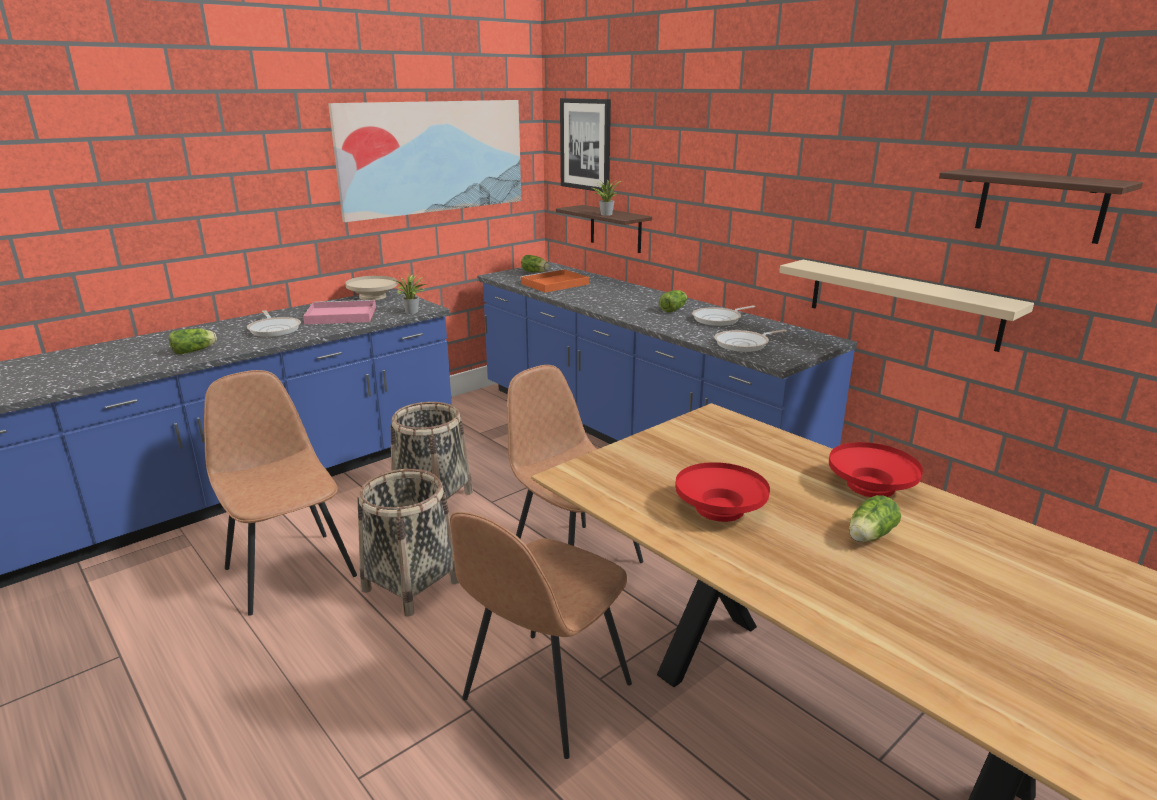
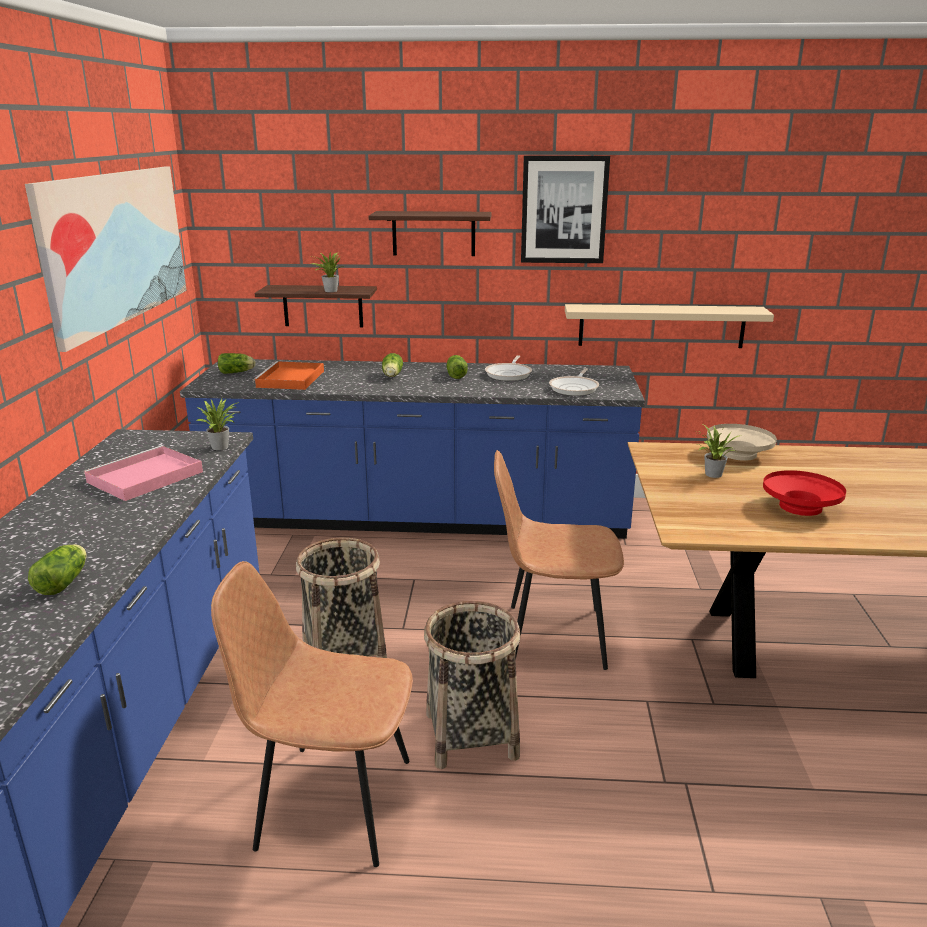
camera: 45 degrees left, 0 degrees up
(275, 329) = (102, 519): frying pan -> none
(373, 297) = (121, 446): beige bowl -> beige bowl (738, 454)
(544, 694) = (705, 738): brown chair -> none
(586, 144) = (265, 215): picture -> picture (564, 210)
(712, 453) = (711, 475): none -> potted plant
(869, 536) = (882, 487): lettuce -> lettuce (392, 376)
(871, 487) = (821, 459): red bowl -> none
(1040, 205) = (762, 234): shelf -> shelf (433, 233)

